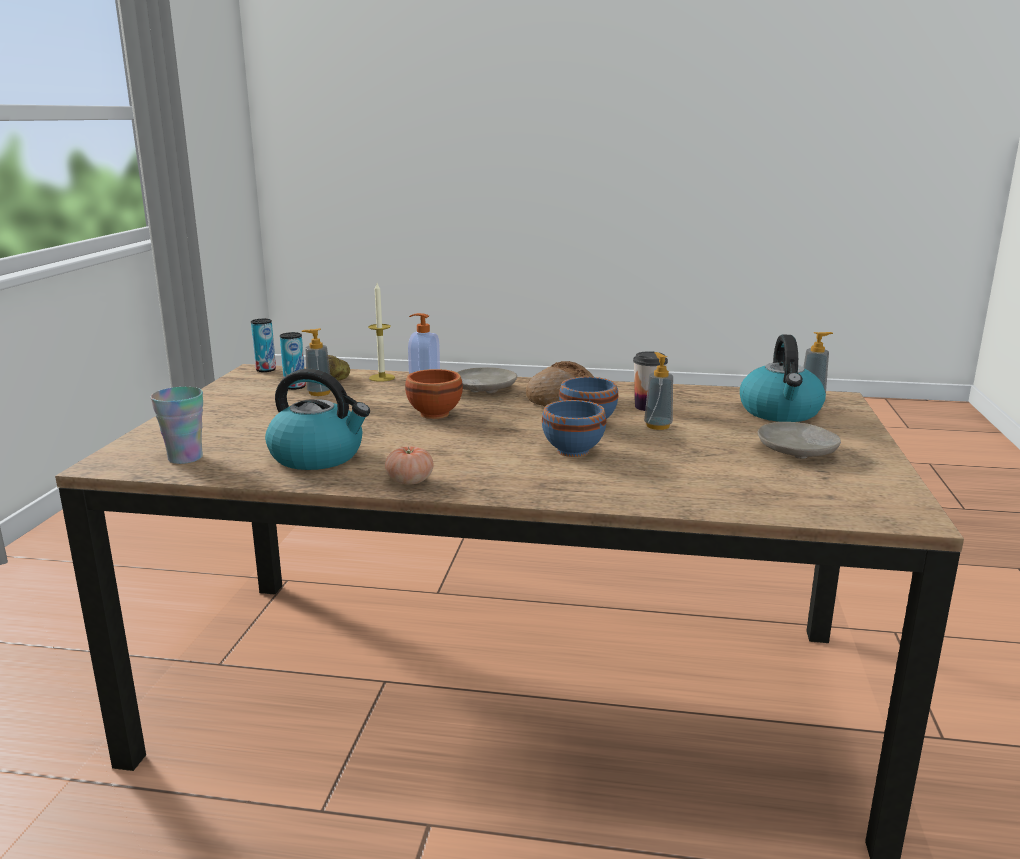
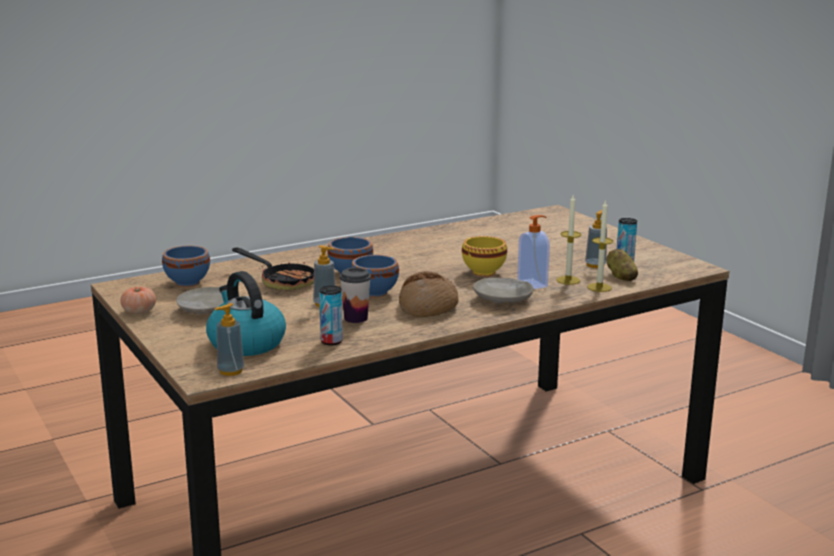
camera: 140 degrees right, 0 degrees up
(185, 458) = (532, 221): cup -> none
(266, 370) = (692, 270): can -> can (331, 341)
(318, 456) = (475, 236): kettle -> none
(386, 388) = (568, 280): none -> candle
(410, 481) = (402, 239): tomato -> tomato (139, 311)
(436, 414) = (483, 272): brown bowl -> yellow bowl
(671, 463) = (282, 281): none -> frying pan
(801, 496) = (188, 282): none -> blue bowl

